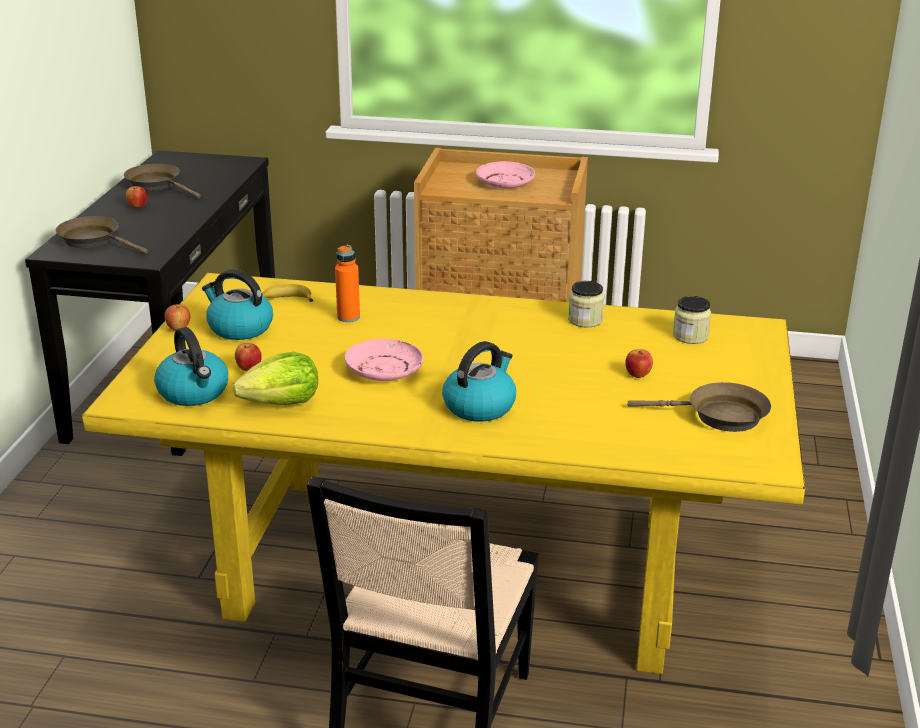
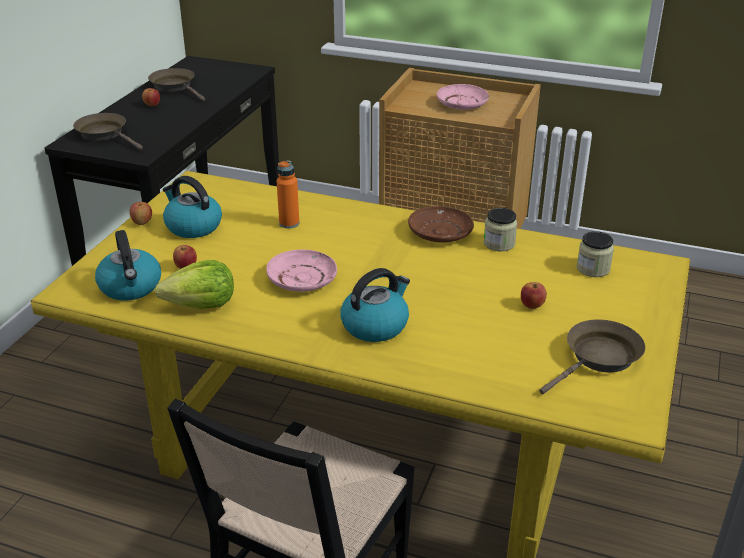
camera: 10 degrees right, 5 degrees up
(287, 299) = (243, 201): banana -> none
(518, 314) = (440, 232): none -> brown plate
(720, 416) = (599, 358): brown frying pan -> brown frying pan turned 60 degrees counterclockwise

